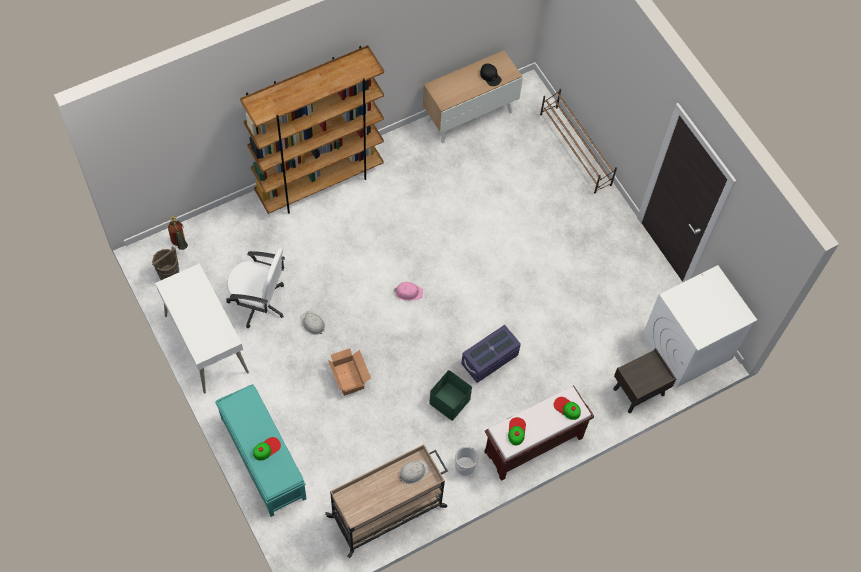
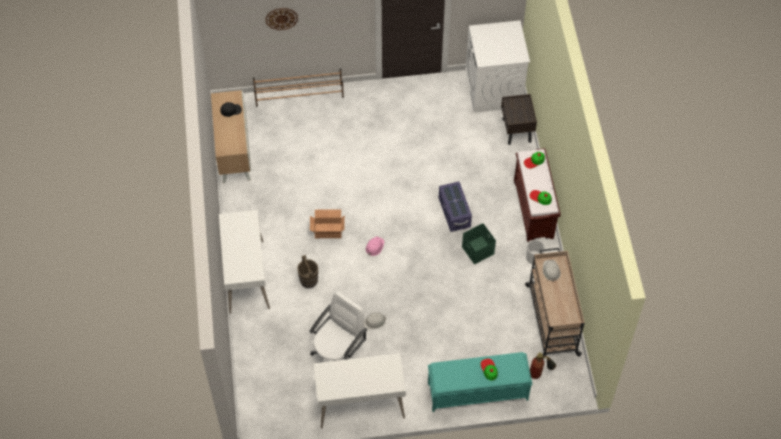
camera: 65 degrees left, 5 degrees down
(168, 273) = (281, 414): brown bucket -> brown bucket (309, 281)
(180, 245) = (258, 398): fire extinguisher -> fire extinguisher (540, 373)
(320, 182) = (246, 277): brown bookcase -> white desk
(349, 376) = (431, 310): cardboard box -> cardboard box (327, 229)
(598, 58) = (281, 18): none -> wall clock

